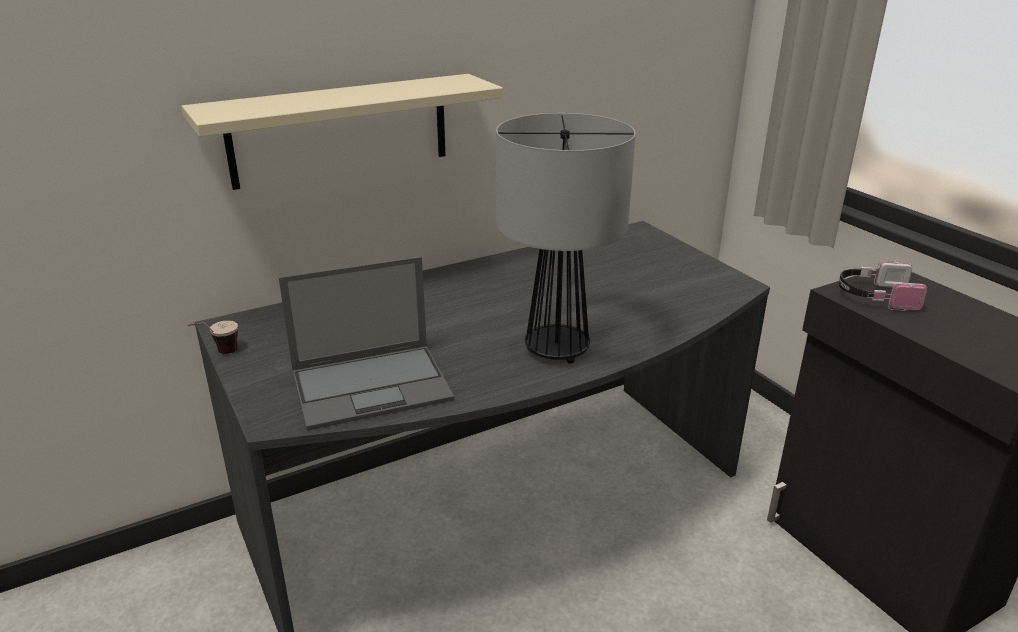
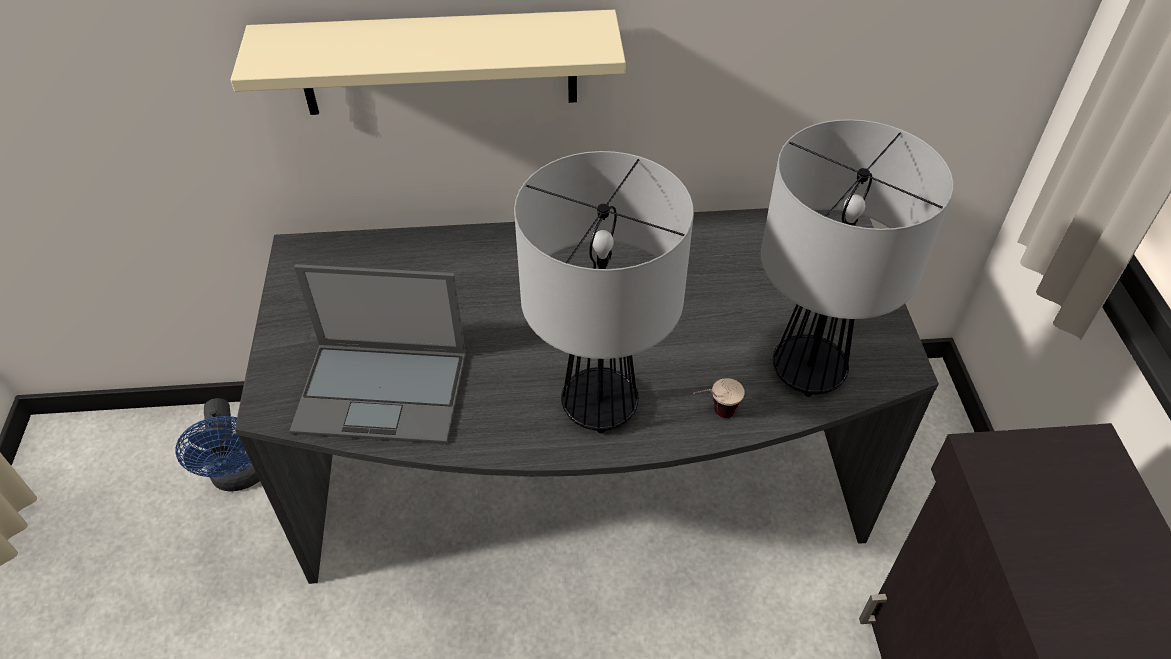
camera: 25 degrees right, 20 degrees up
(170, 604) = (241, 476): none -> blue fan
(218, 354) = (270, 293): cup -> cup (713, 415)
(685, 300) = (808, 372): none -> table lamp
(875, 296) = (1026, 478): headphones -> none

